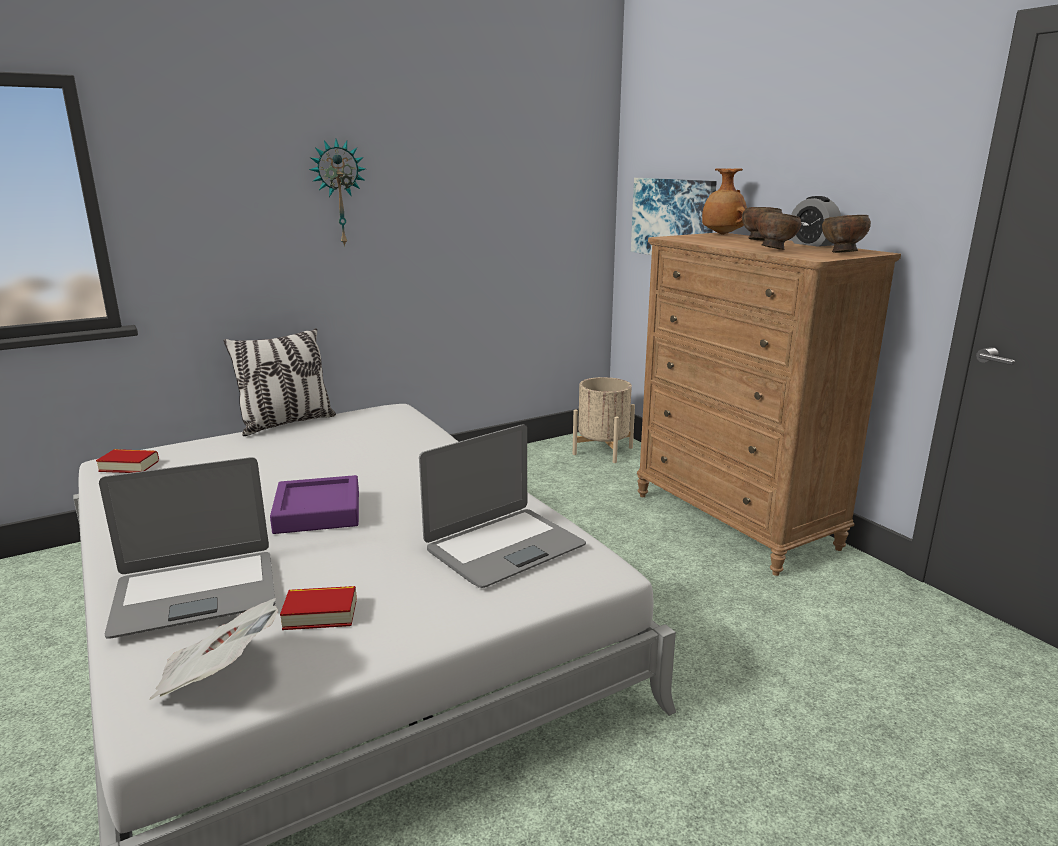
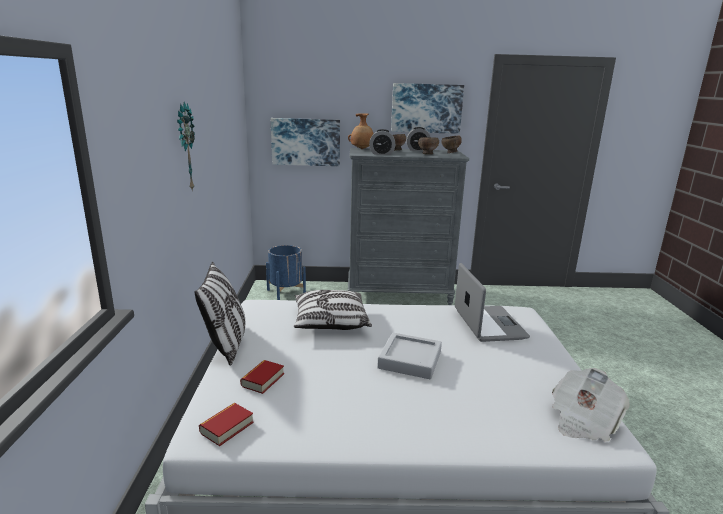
camera: 60 degrees left, 0 degrees up
(196, 593) = (493, 416): laptop -> none
(318, 512) = (410, 360): purple tray -> grey tray
(320, 614) = (532, 382): book -> book (262, 380)
(386, 449) = (330, 322): none -> pillow
(603, 451) = (286, 292): beige planter -> blue planter
(705, 241) = (381, 154): none -> alarm clock
(734, 520) = (399, 294): brown dresser -> grey dresser
(852, 157) = (426, 108): none -> picture

